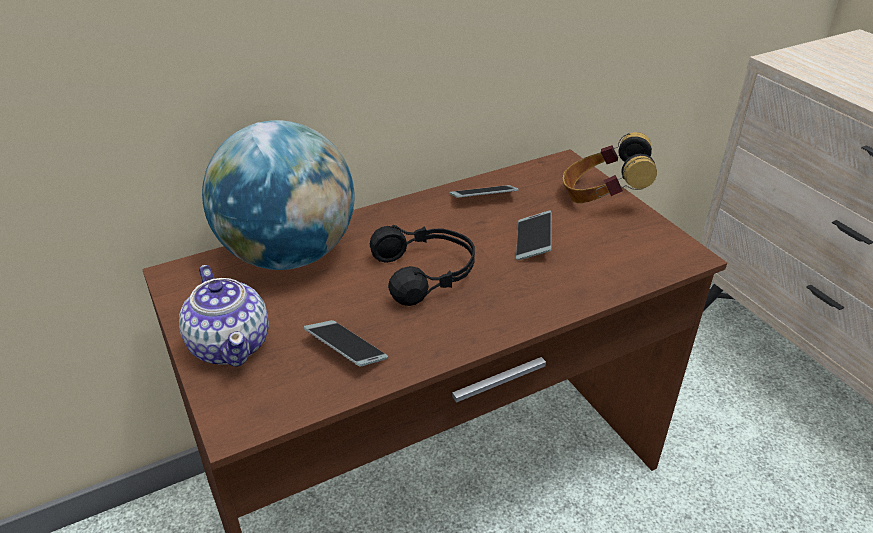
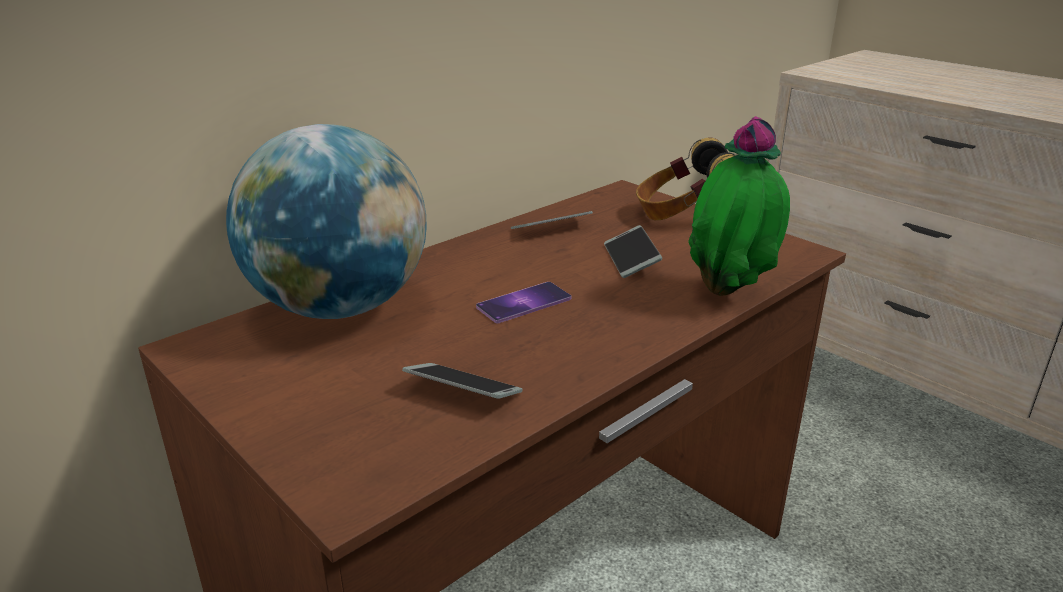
camera: 15 degrees left, 10 degrees down
(230, 344) = (302, 409): teapot -> none
(426, 273) = (524, 303): black headphones -> phone
(599, 290) = (730, 292): none -> potted plant

